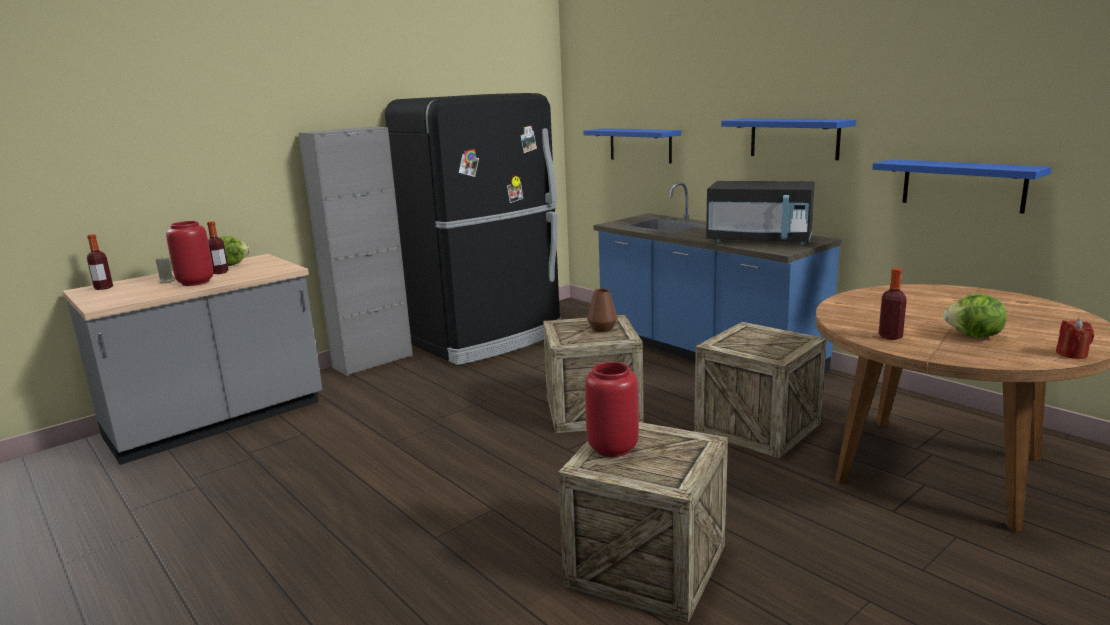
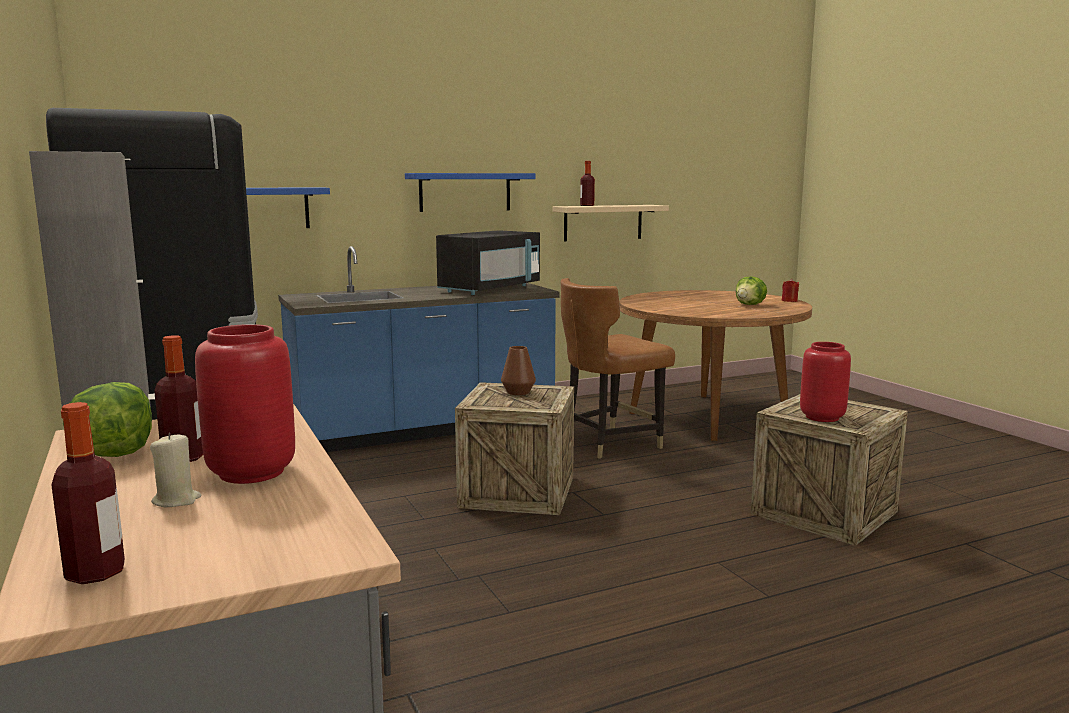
camera: 75 degrees left, 5 degrees down
(757, 427) = (609, 443): crate -> brown chair
(890, 336) = (742, 313): bottle -> bottle (587, 205)
(962, 185) = (603, 222): blue shelf -> beige shelf

